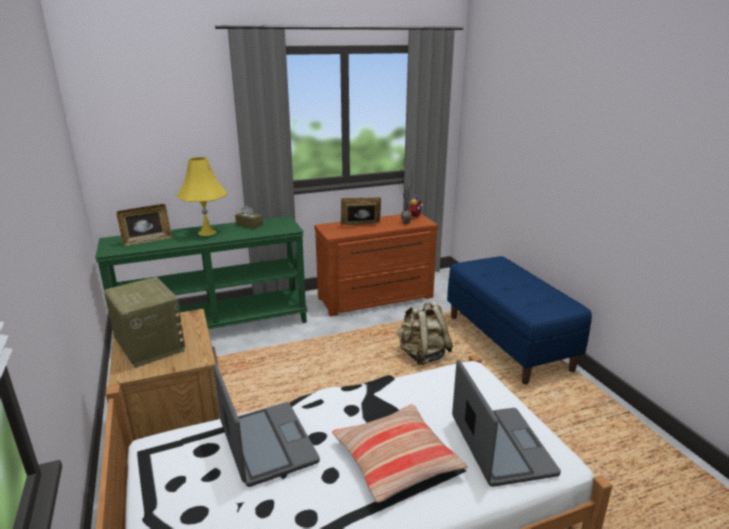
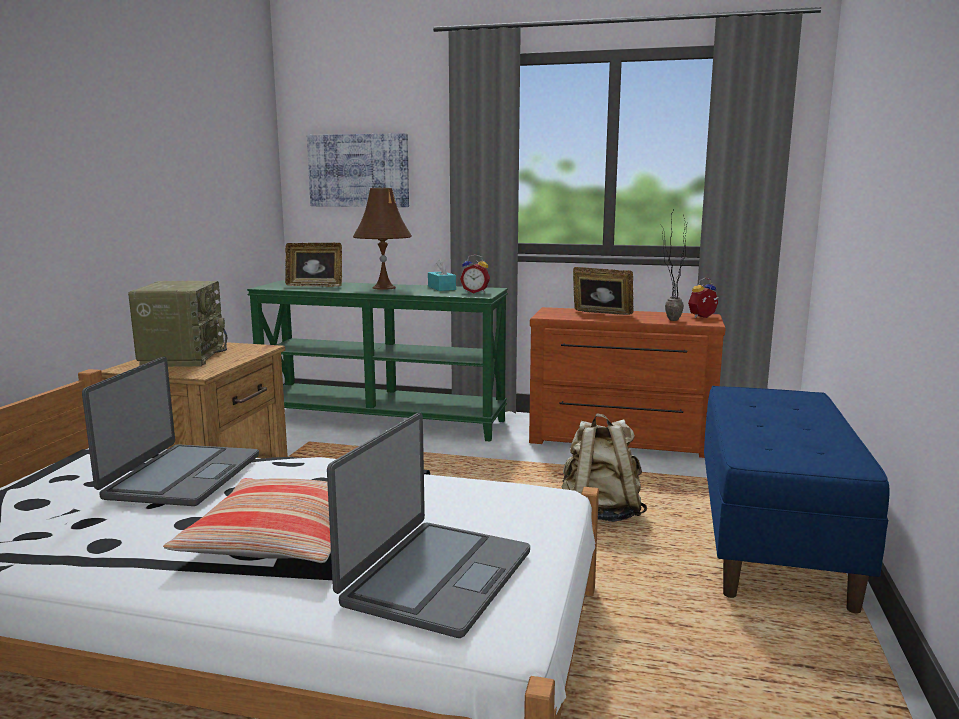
camera: 35 degrees right, 10 degrees down
(152, 138) = (358, 170): none -> picture
(207, 232) = (384, 287): yellow table lamp -> brown table lamp
(249, 225) = (441, 288): brown tissue box -> turquoise tissue box
(281, 225) = (475, 292): none -> alarm clock

